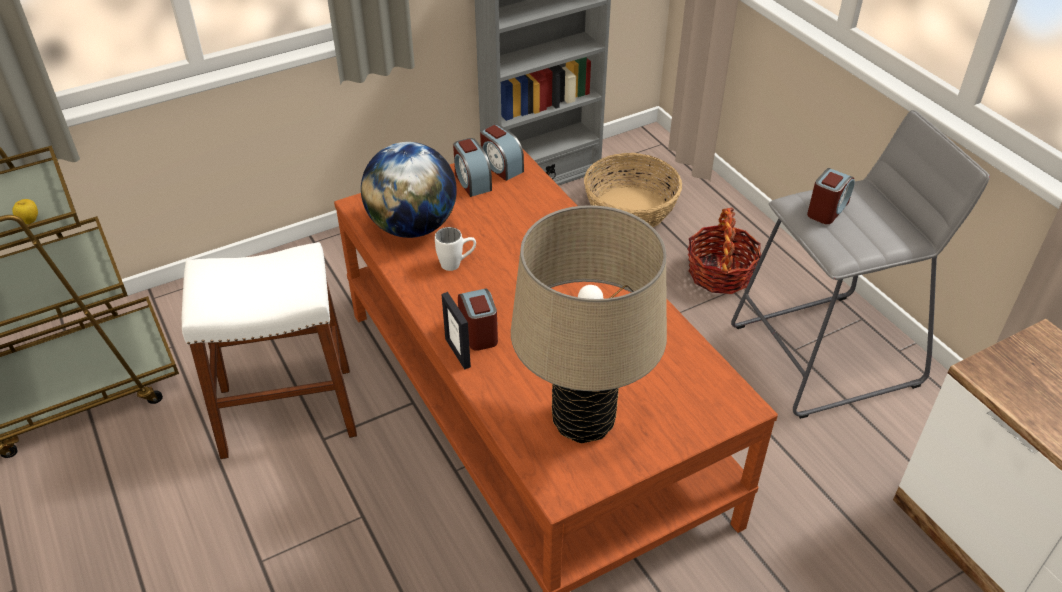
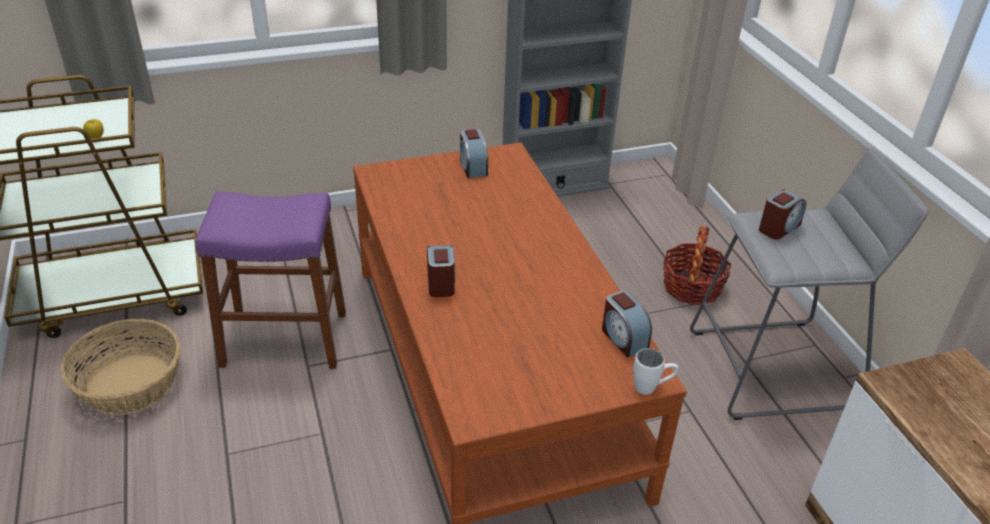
camera: 10 degrees right, 5 degrees down
(287, 411) = (284, 339): white stool -> purple stool
(412, 227) = (411, 194): globe -> none
(457, 264) = (439, 228): white mug -> white mug (651, 388)
(458, 352) = (417, 296): picture frame -> none
(501, 167) = (501, 158): alarm clock -> alarm clock (623, 338)
(583, 421) = (508, 367): beige table lamp -> none
(631, 208) = (625, 222): basket -> basket (131, 384)

